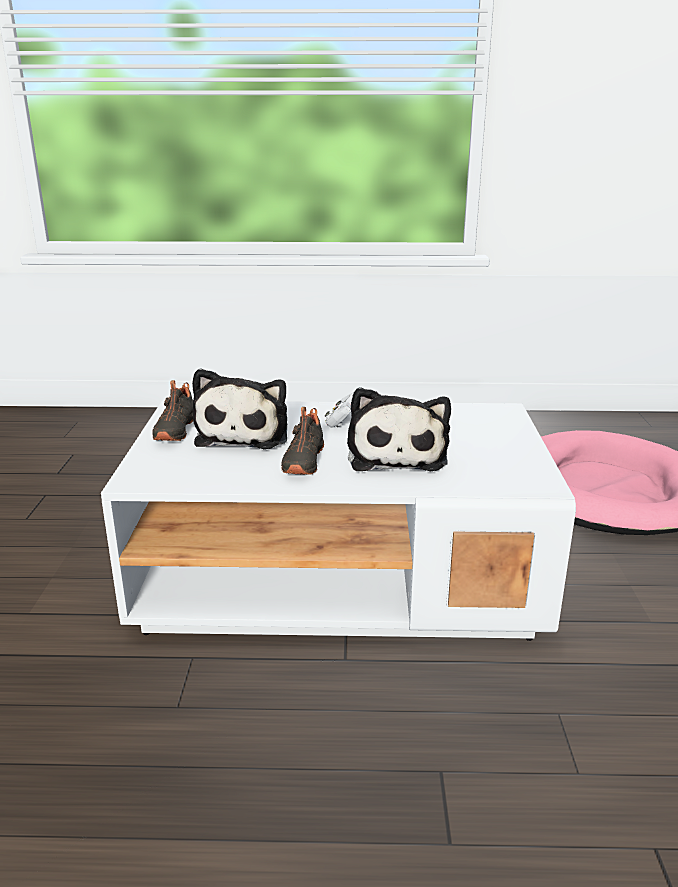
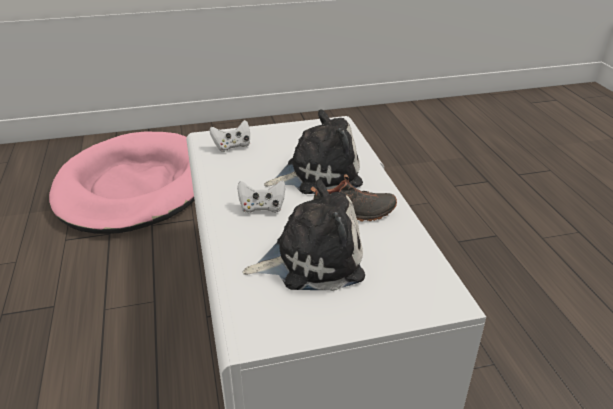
camera: 105 degrees left, 10 degrees up
(174, 430) = (324, 315): black shoe -> none
(480, 419) = (232, 146): none -> white game controller

